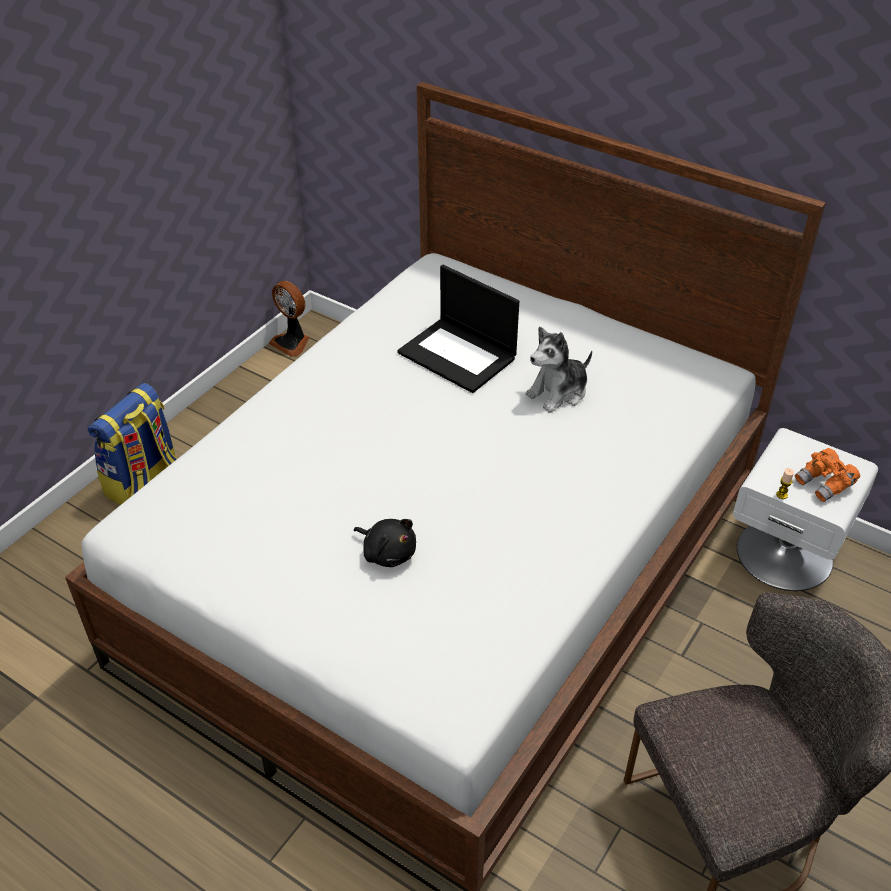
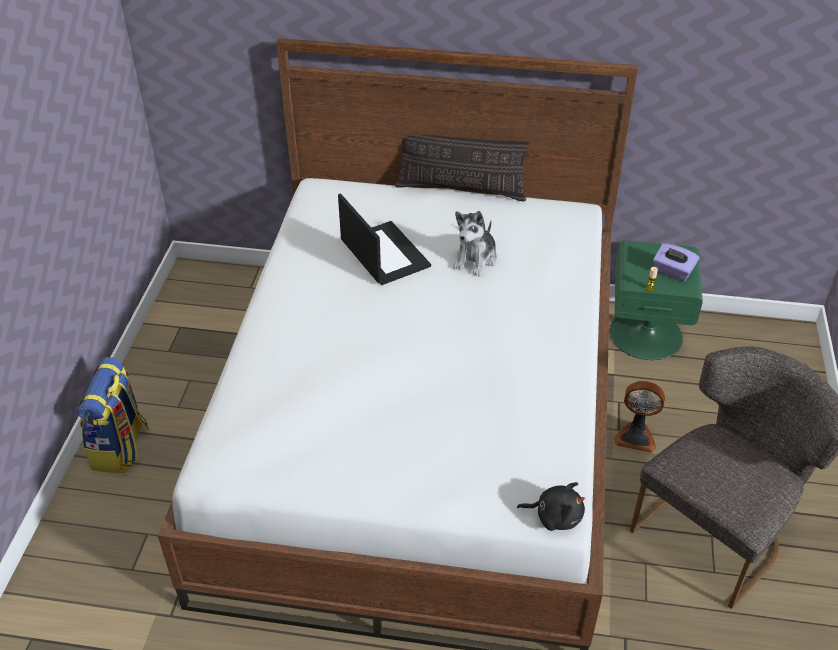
camera: 25 degrees left, 0 degrees up
(292, 342) = (177, 289): fan -> fan (635, 436)
(387, 552) = (430, 418): black plush toy -> black plush toy (555, 516)
(458, 355) = (383, 253): laptop -> laptop turned 135 degrees counterclockwise
(595, 309) = (461, 189): none -> pillow
(785, 553) = (646, 333): white nightstand -> green nightstand
(824, 484) = (672, 272): orange binoculars -> purple tissue box

